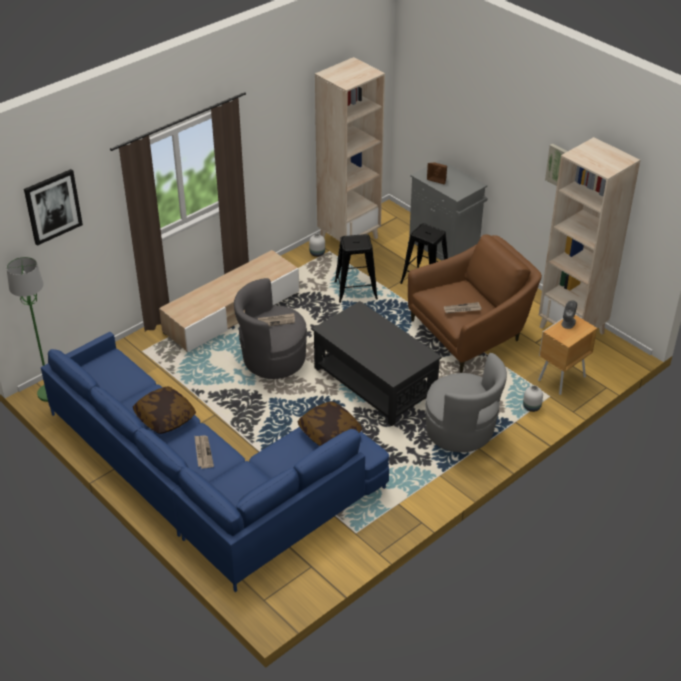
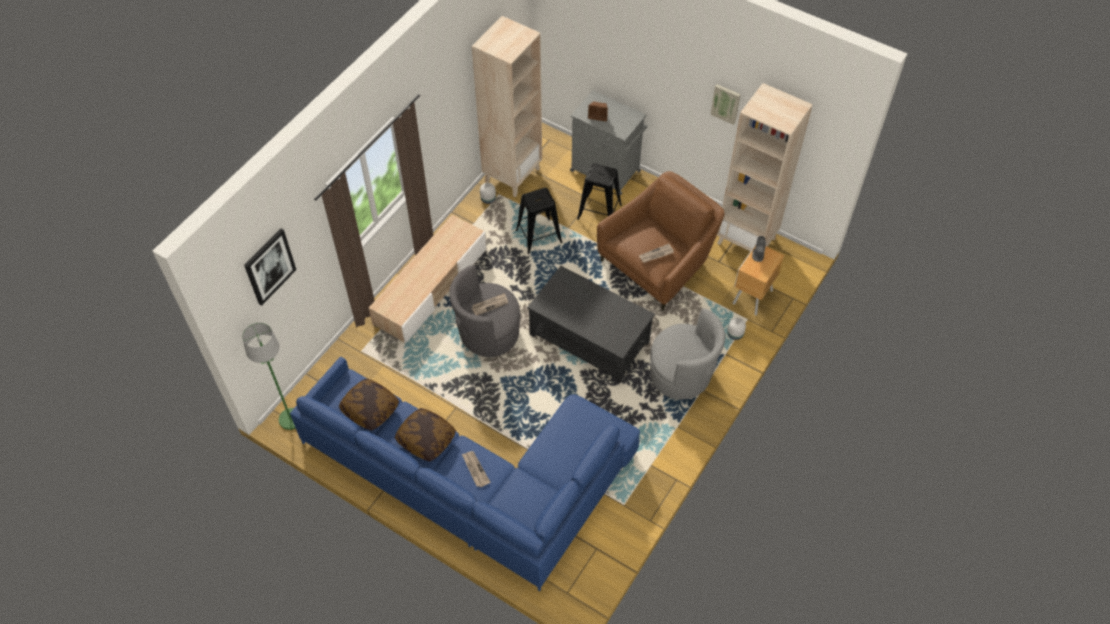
camera: 15 degrees left, 15 degrees up
(329, 433) = (581, 421): pillow -> pillow (370, 409)

